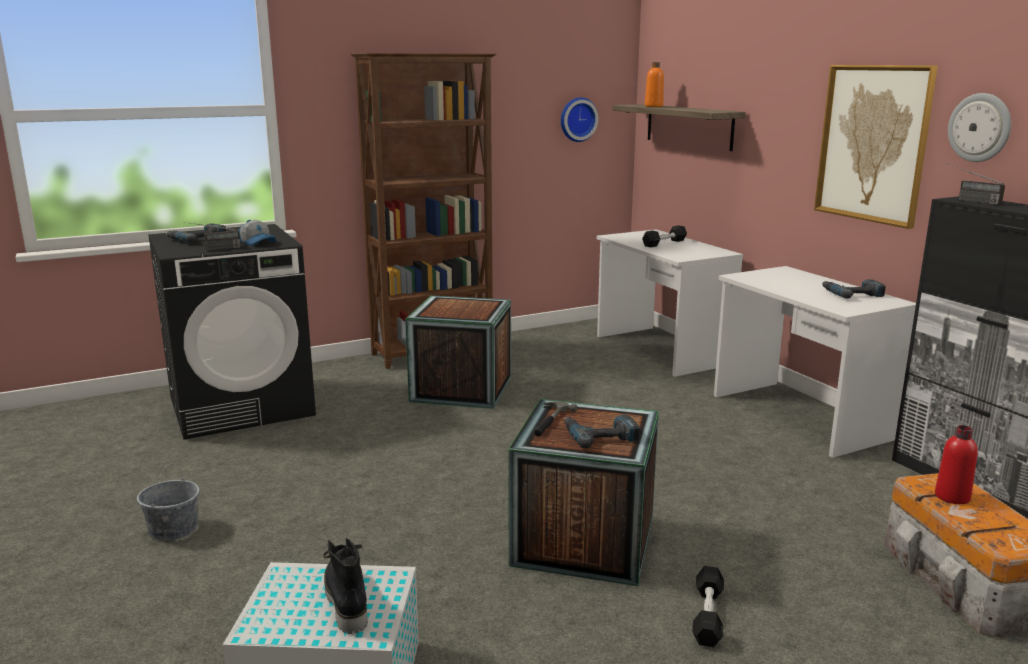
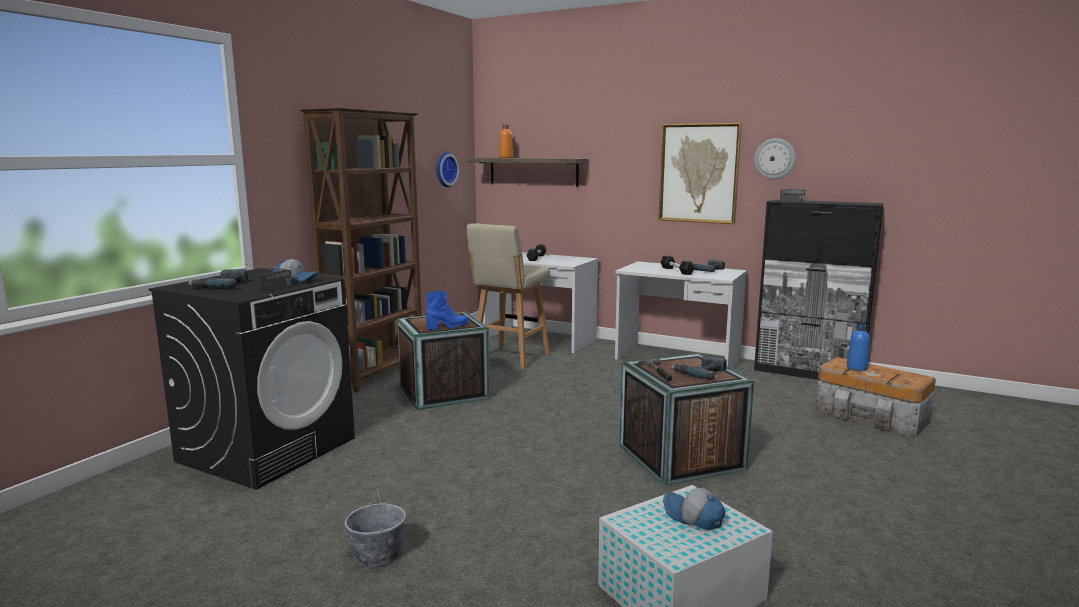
camera: 35 degrees left, 5 degrees down
(345, 600) = (693, 517): black boot -> cap
(454, 315) = (447, 327): none -> blue boot
(589, 366) = (509, 358): none -> beige stool
(707, 616) = (802, 472): black dumbbell -> black dumbbell (676, 271)
(952, 497) = (856, 368): red bottle -> blue bottle

